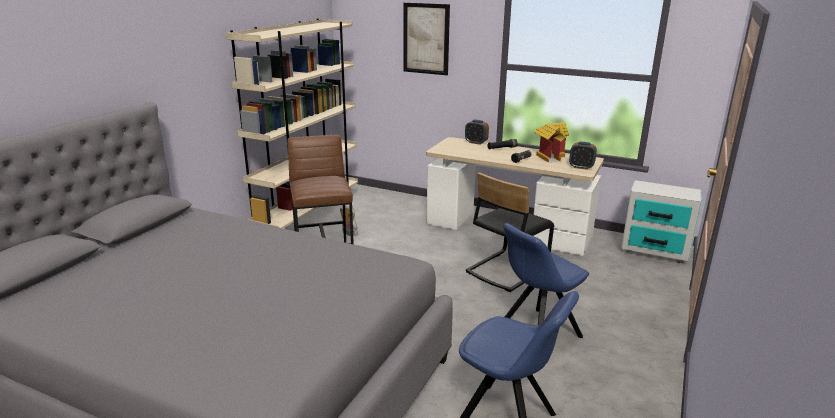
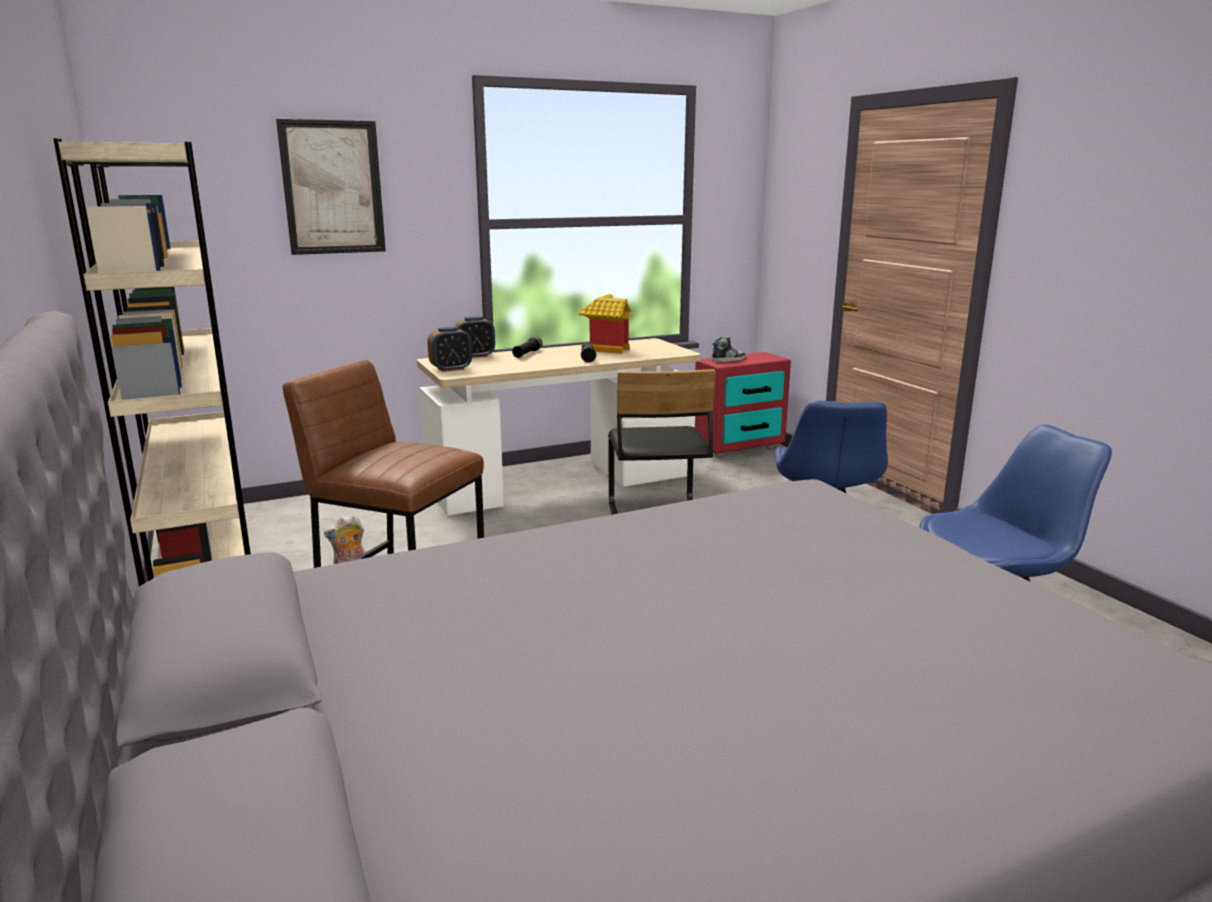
camera: 50 degrees left, 5 degrees down
(581, 167) = (665, 349): alarm clock -> alarm clock (451, 369)
(653, 187) = (728, 359): none -> shoe
(654, 253) = (739, 449): white nightstand -> red nightstand

